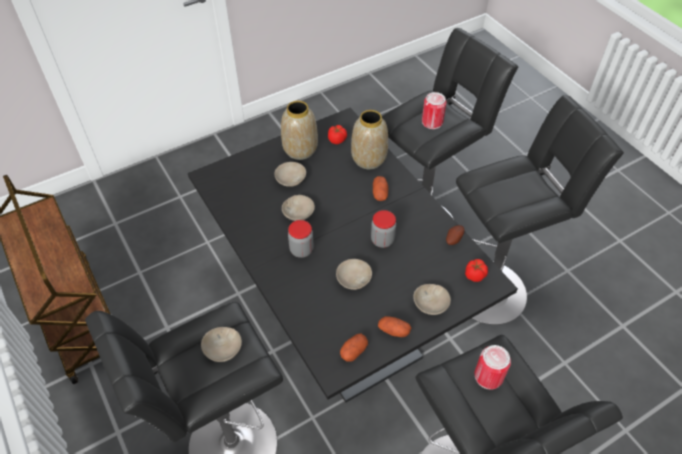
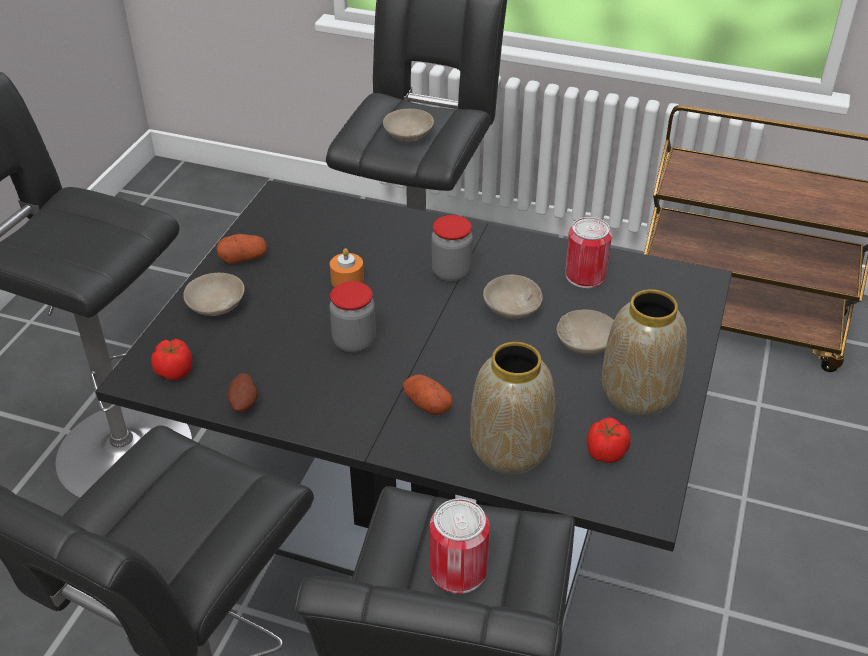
camera: 140 degrees right, 10 degrees down
(353, 278) = (347, 280): beige bowl -> orange candle
(353, 351) = (275, 220): potato -> none
(488, 376) = (82, 246): can -> can (585, 275)

